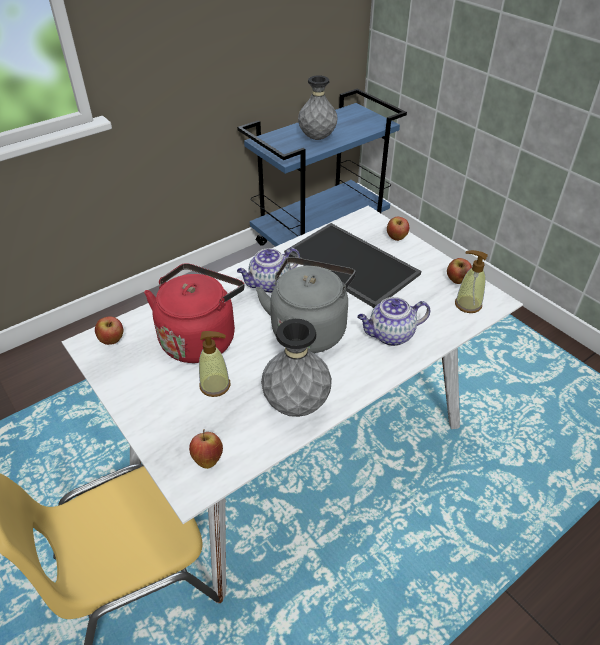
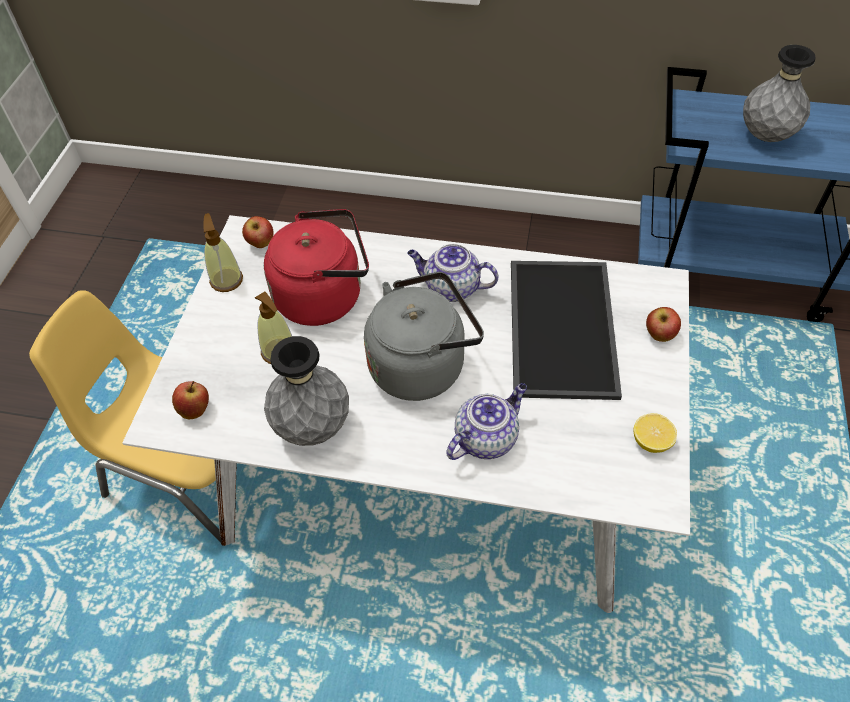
camera: 50 degrees right, 10 degrees up
(390, 335) = (486, 438): teapot -> teapot turned 105 degrees clockwise
(457, 281) = (651, 441): apple -> lemon
(467, 304) = (620, 477): soap dispenser -> soap dispenser (226, 280)

